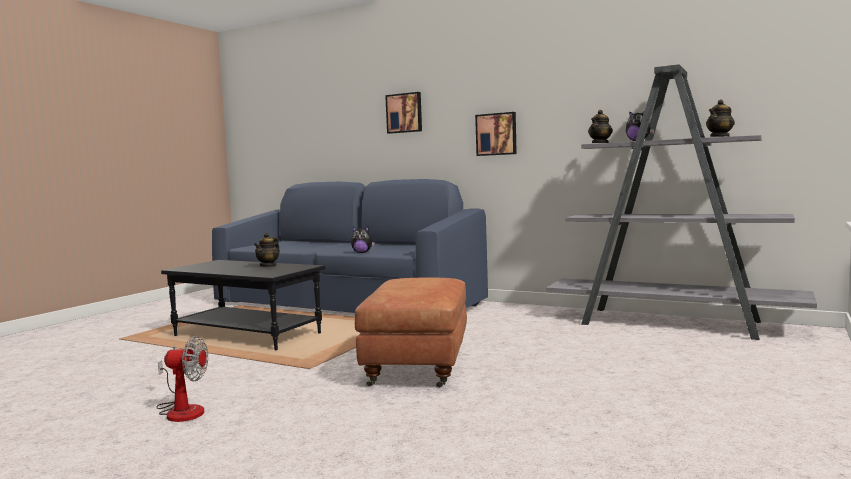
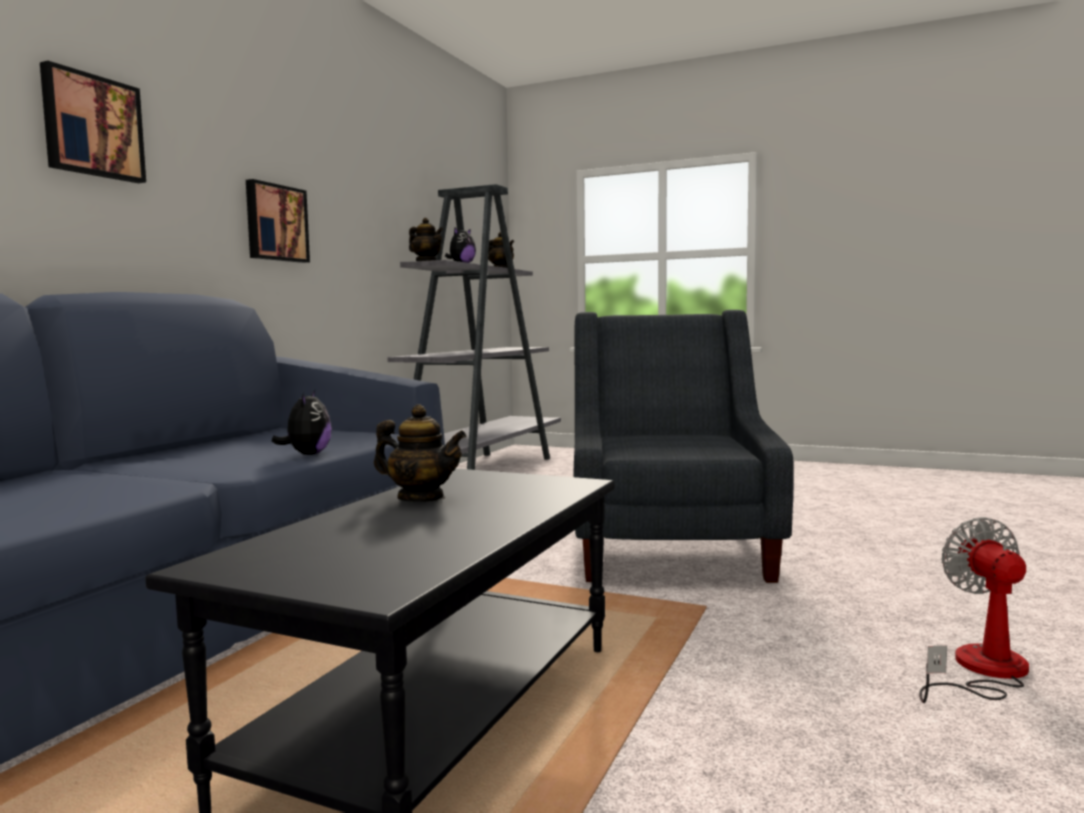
camera: 95 degrees left, 0 degrees up
(418, 367) = (669, 549): brown ottoman -> grey armchair

